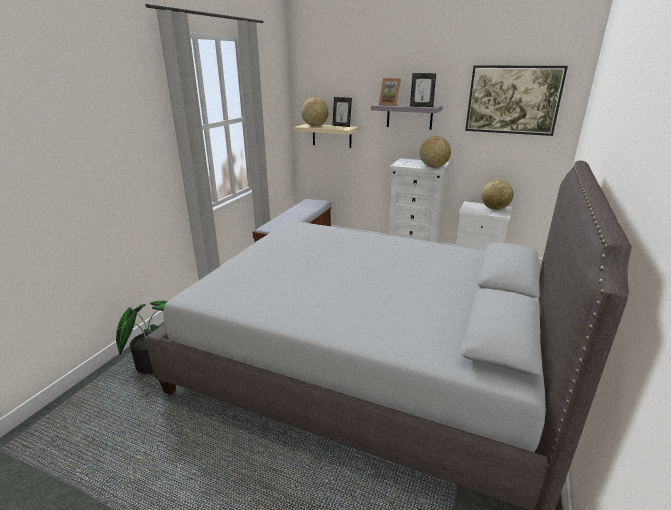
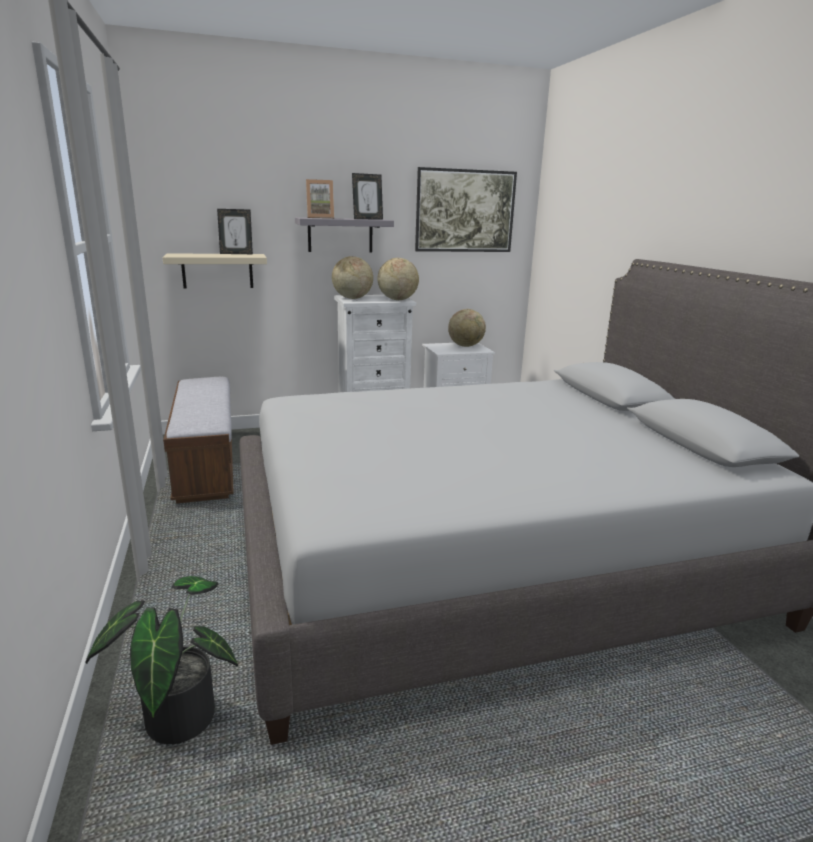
camera: 40 degrees left, 5 degrees down
(315, 126) = (195, 255): globe -> globe (352, 298)

